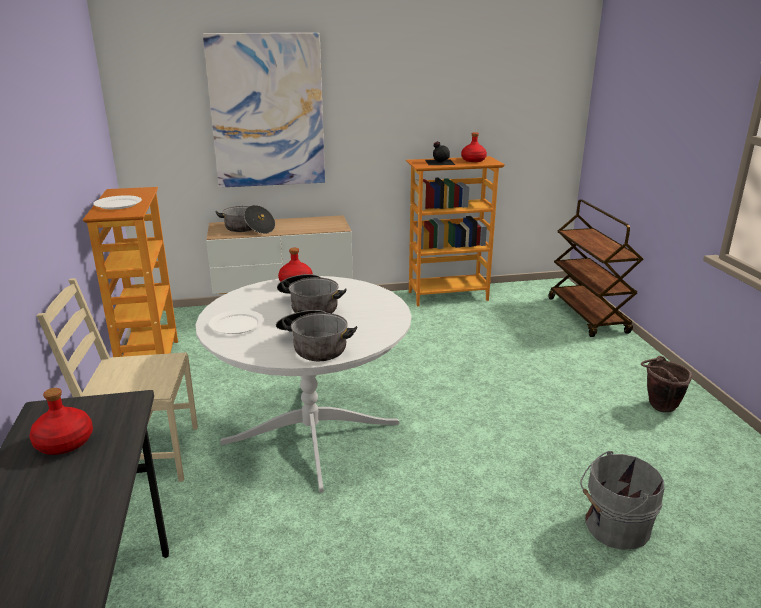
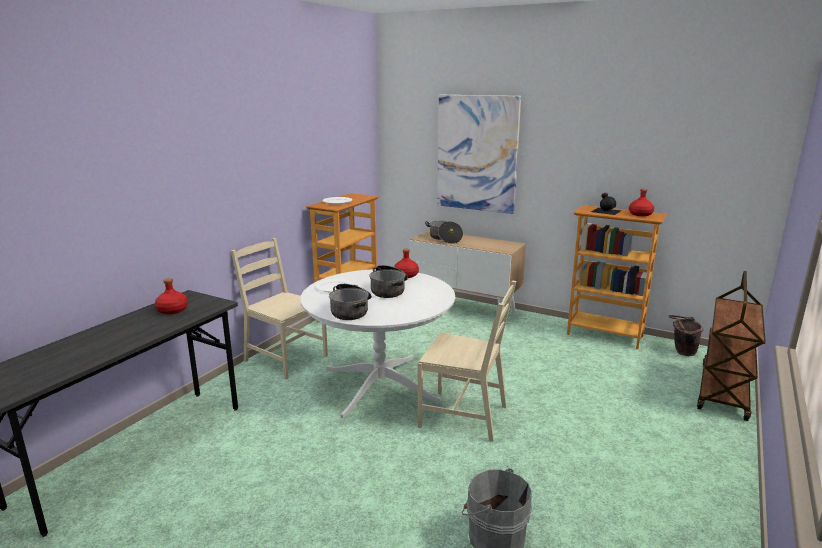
camera: 40 degrees right, 5 degrees down
(439, 426) = (464, 415): none -> beige chair
(658, 407) = (677, 486): brown bucket -> brown bucket (681, 352)

